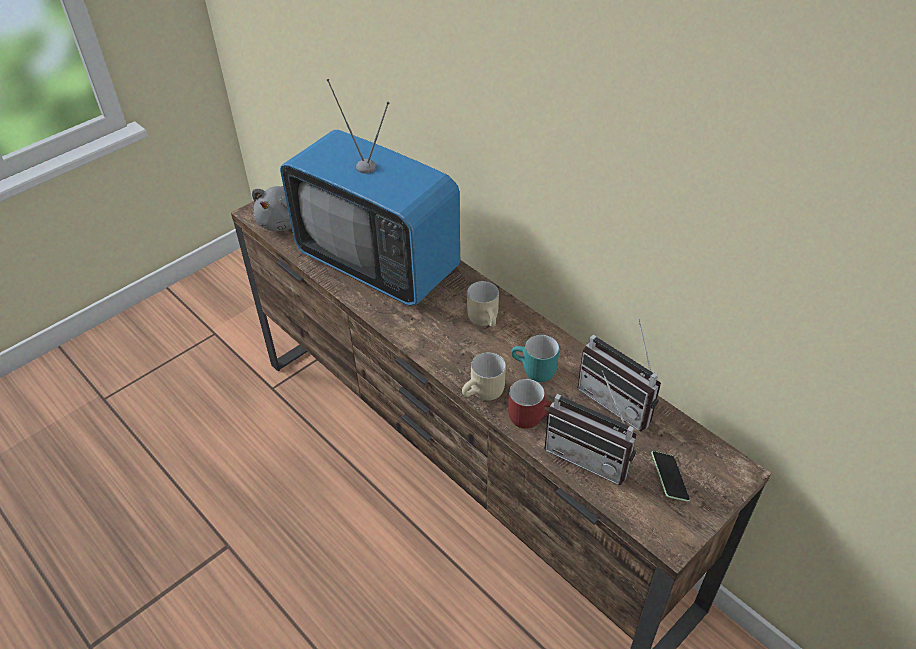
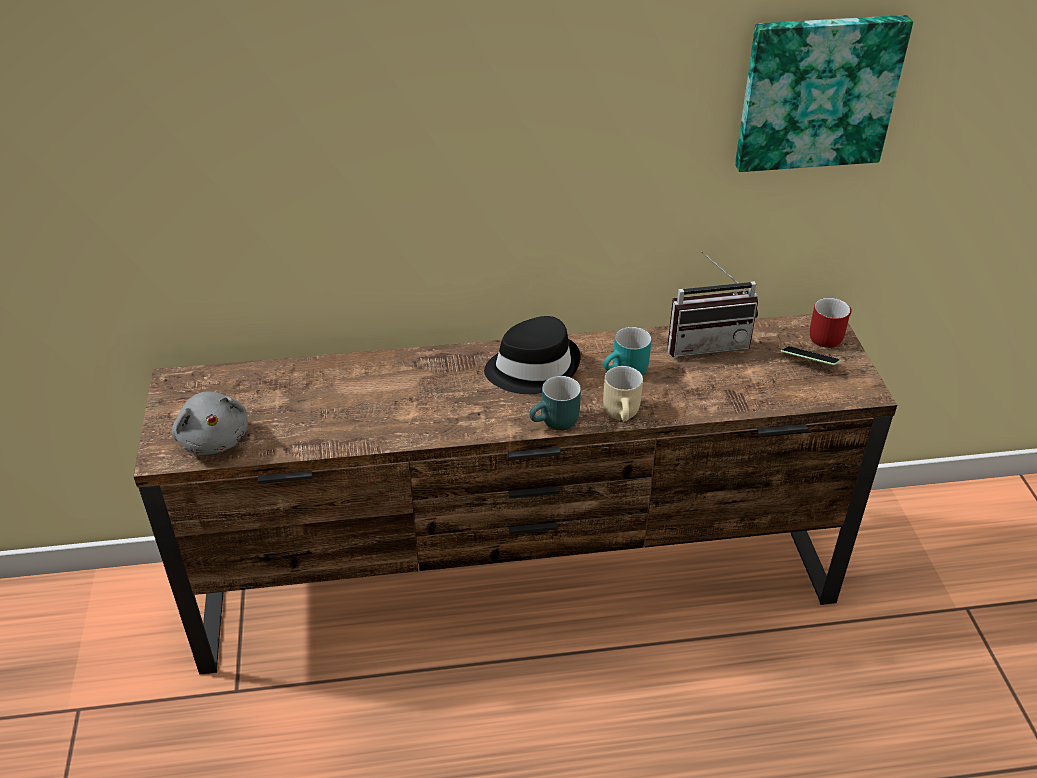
camera: 55 degrees left, 5 degrees down
(378, 264) = (373, 400): television -> none
(438, 362) = (556, 423): none -> turquoise mug
(486, 319) = (533, 368): beige mug -> black hat
(531, 416) = (676, 399): red mug -> red mug (827, 335)
(591, 454) = (748, 388): radio -> none
(783, 237) = (817, 92): none -> picture

